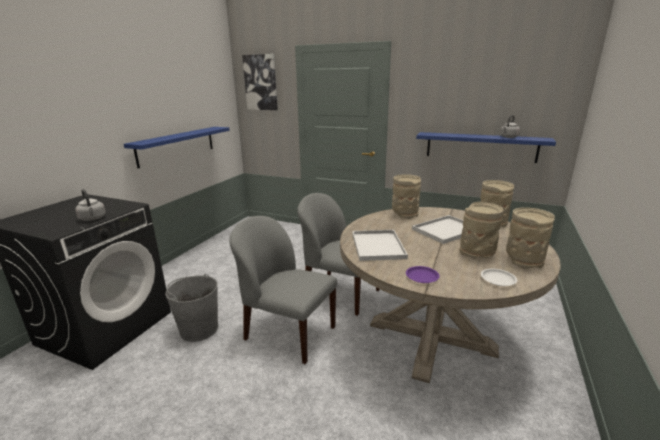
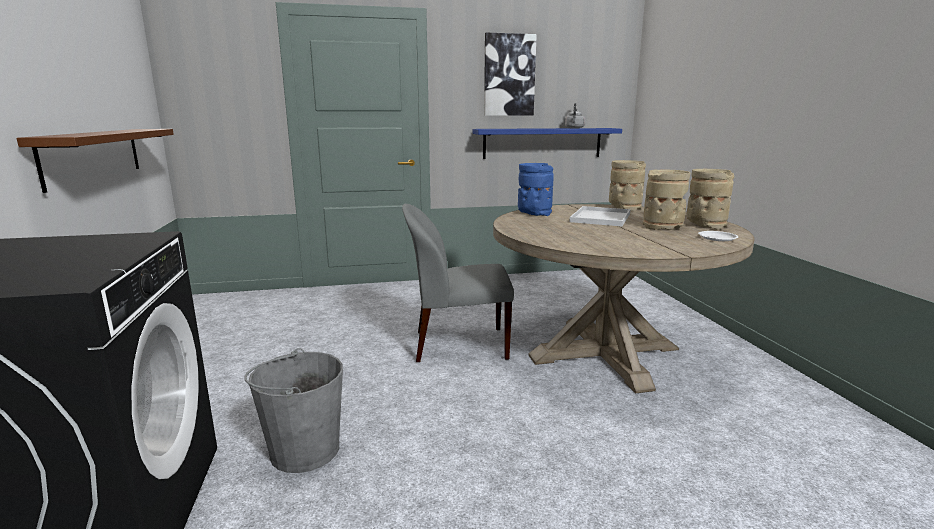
camera: 35 degrees left, 5 degrees down
(93, 219) = (109, 258): grey kettle -> none
(177, 145) = (93, 155): blue shelf -> brown shelf
(261, 82) = (210, 58): picture -> picture (509, 75)
(288, 333) = (449, 405): grey chair -> none
(378, 246) = (570, 237): white tray -> none
(404, 214) = (534, 213): beige vase -> blue vase
(422, 277) = (661, 248): purple plate -> none

